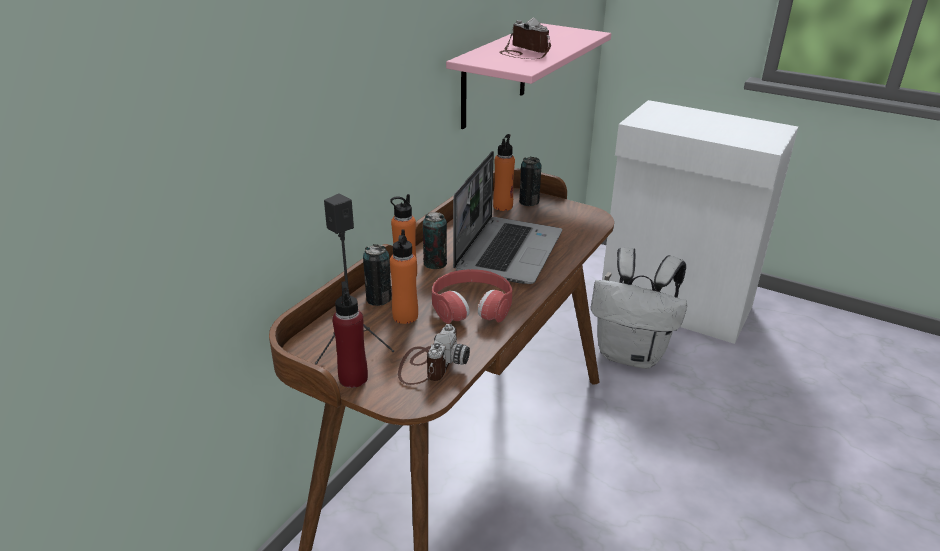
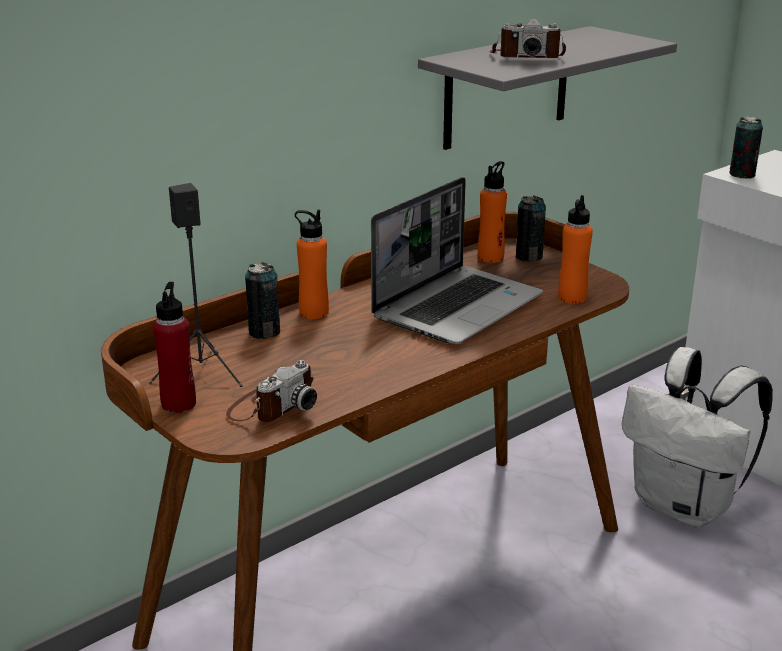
camera: 20 degrees right, 5 degrees down
(405, 316) = (281, 354): orange bottle -> orange bottle (572, 297)
(435, 263) = (357, 307): can -> can (742, 175)
(471, 306) = (366, 357): red headphones -> none
(494, 75) = (507, 88): pink shelf -> grey shelf
(524, 52) = (527, 56): camera -> camera turned 120 degrees clockwise

